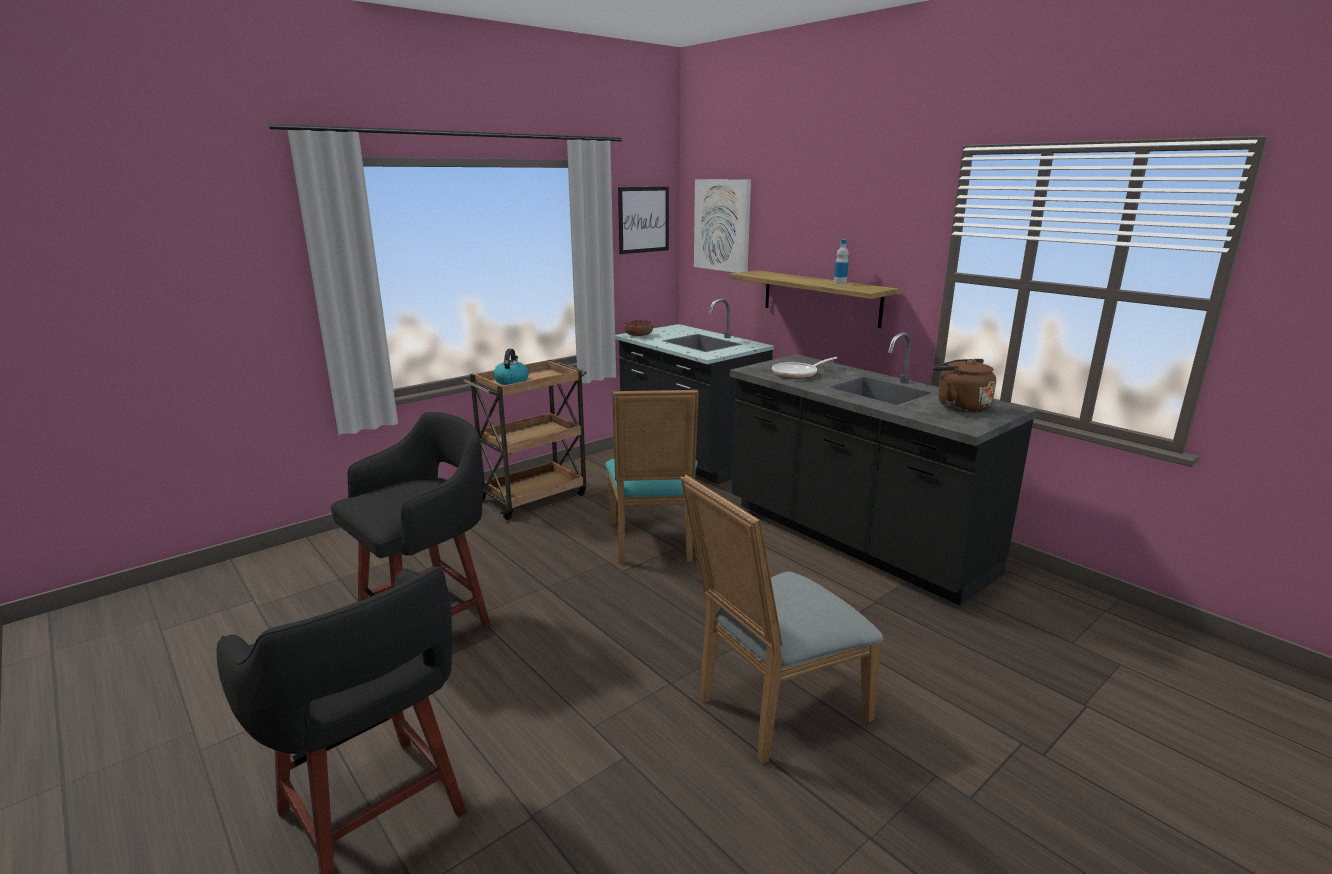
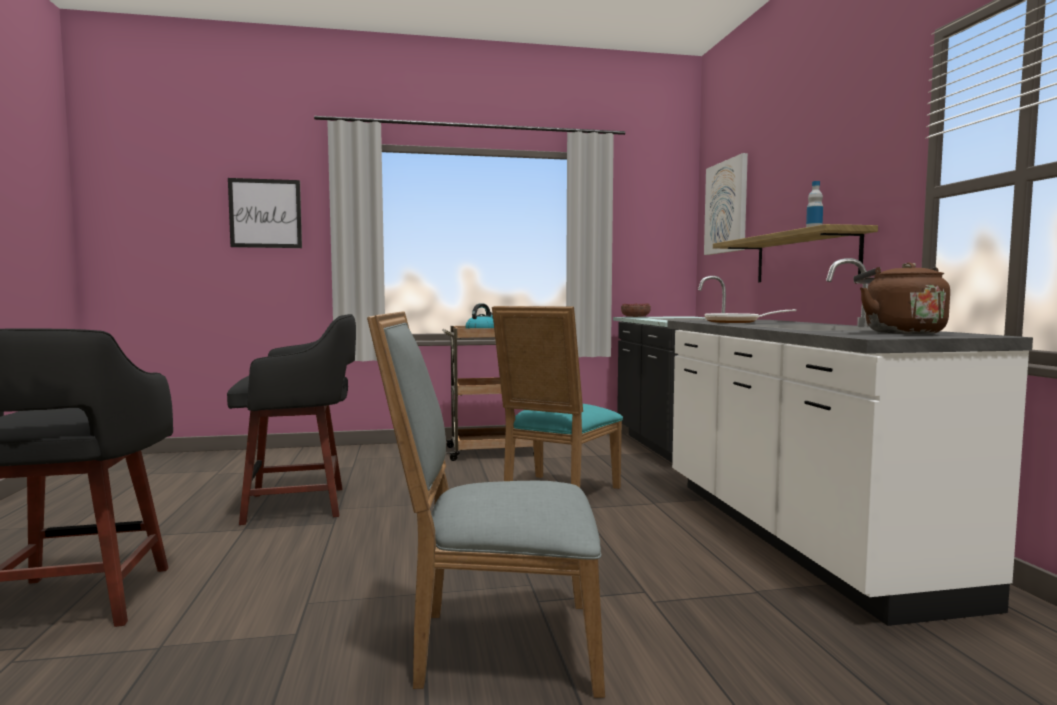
camera: 30 degrees right, 15 degrees down
(643, 219) = (654, 210): picture -> picture (265, 213)
(854, 540) = (795, 535): black counter -> white counter

